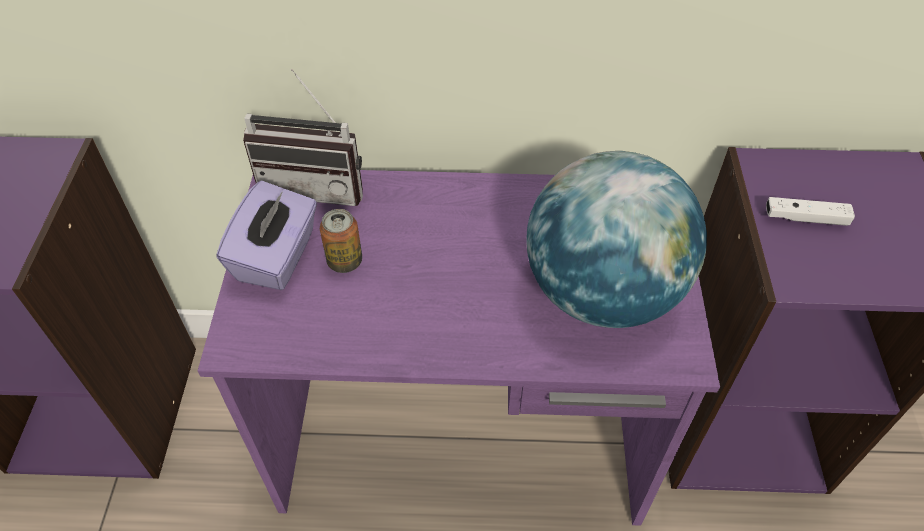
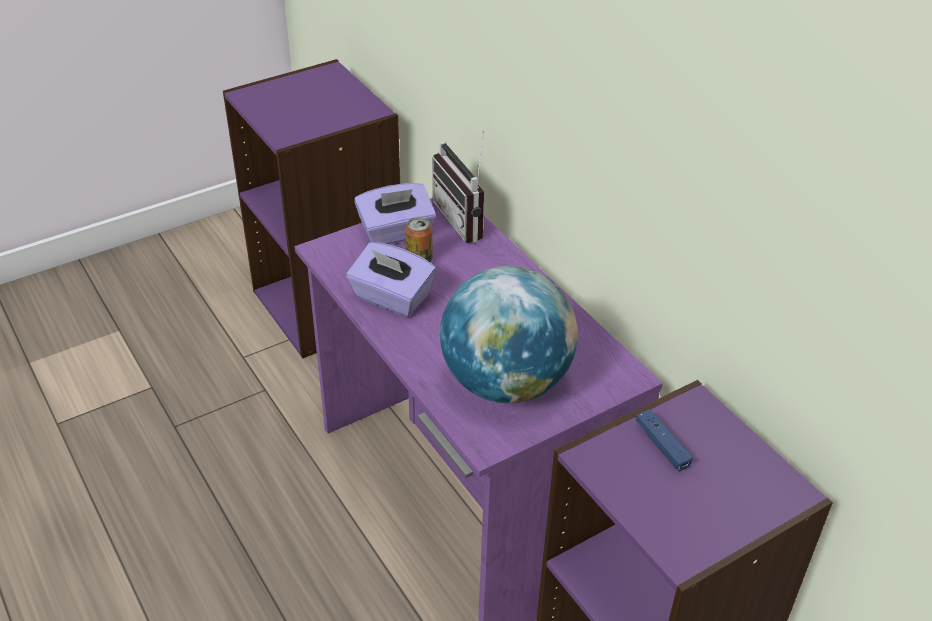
camera: 55 degrees right, 10 degrees down
(387, 321) = (391, 298): none -> purple tissue box
(805, 218) = (662, 445): white game controller -> blue game controller

